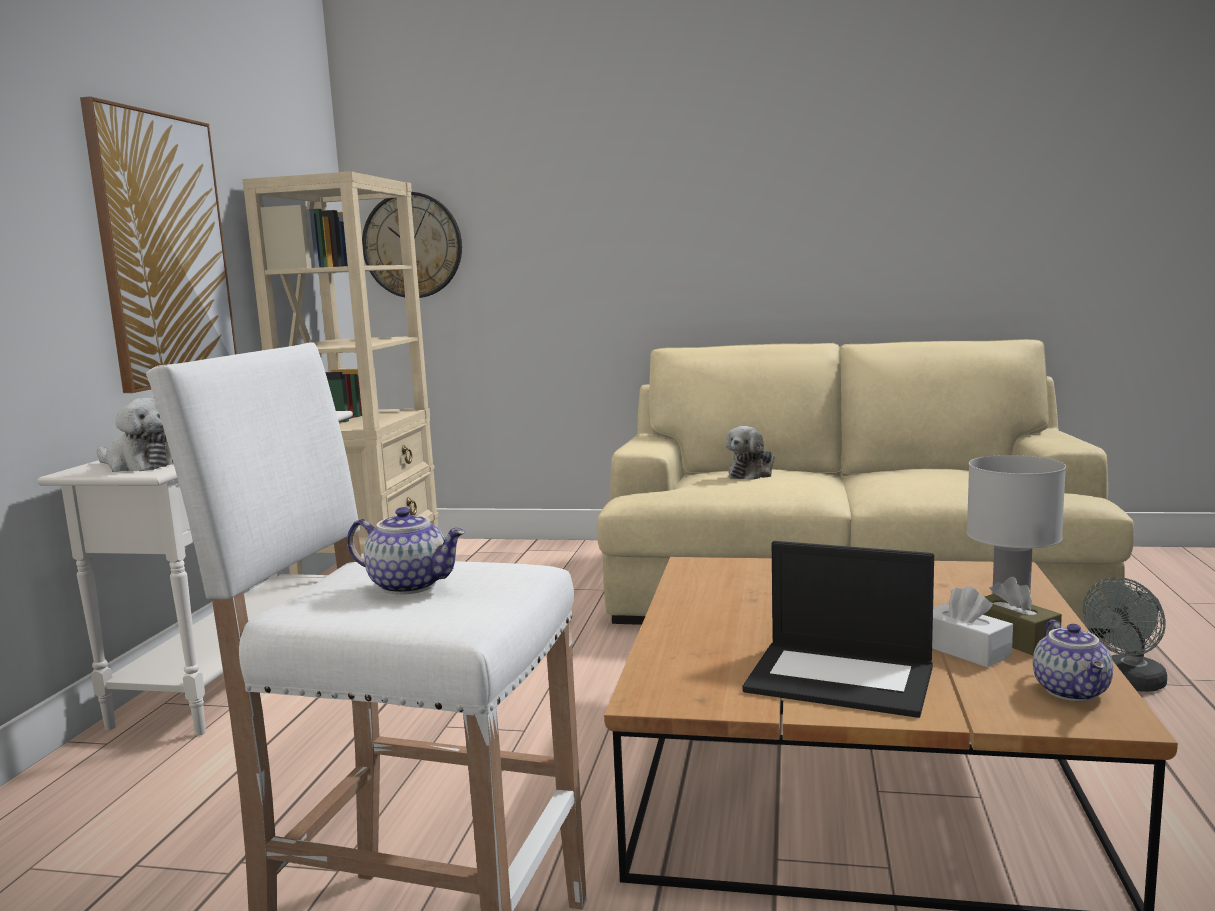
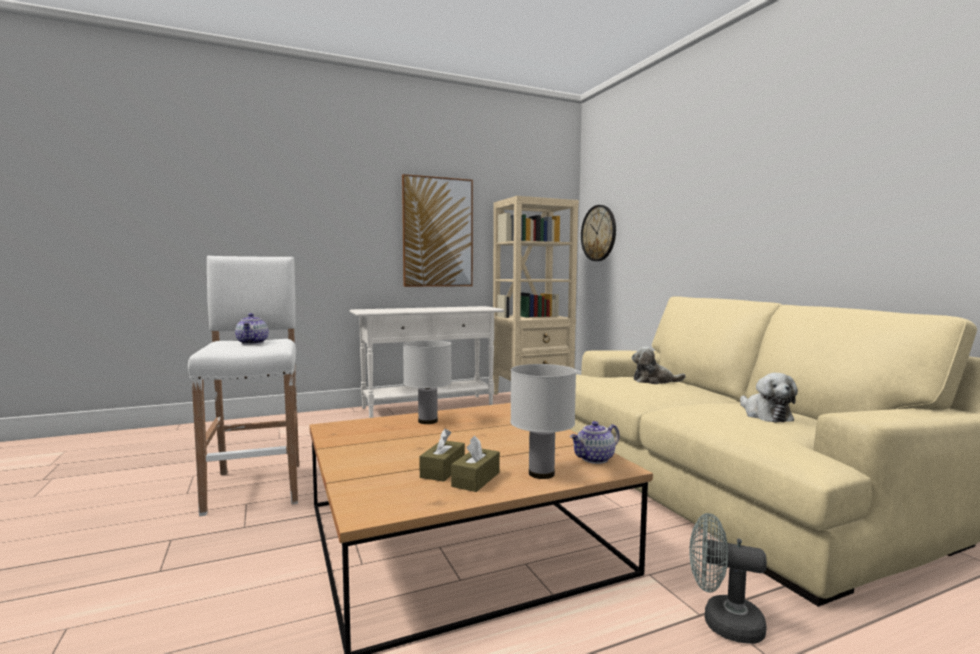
camera: 55 degrees right, 5 degrees down
(138, 465) = (373, 310): plush toy -> plush toy (765, 415)
(708, 623) = (427, 421): none -> white table lamp
(842, 678) = (377, 451): laptop -> none
(964, 650) = (442, 470): white tissue box -> brown tissue box
(1073, 691) = (400, 500): teapot -> teapot (595, 459)

